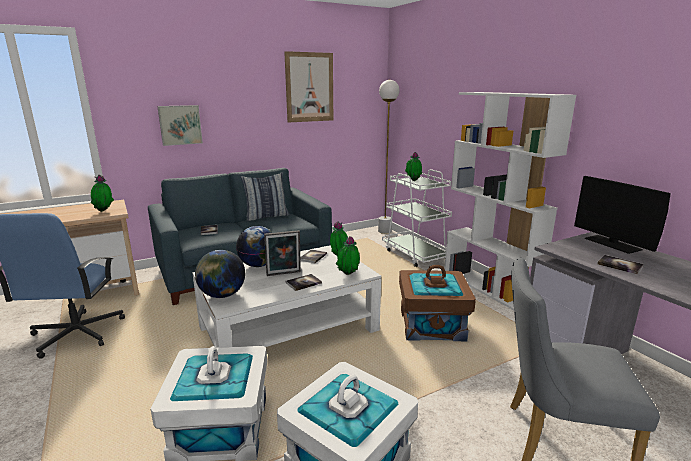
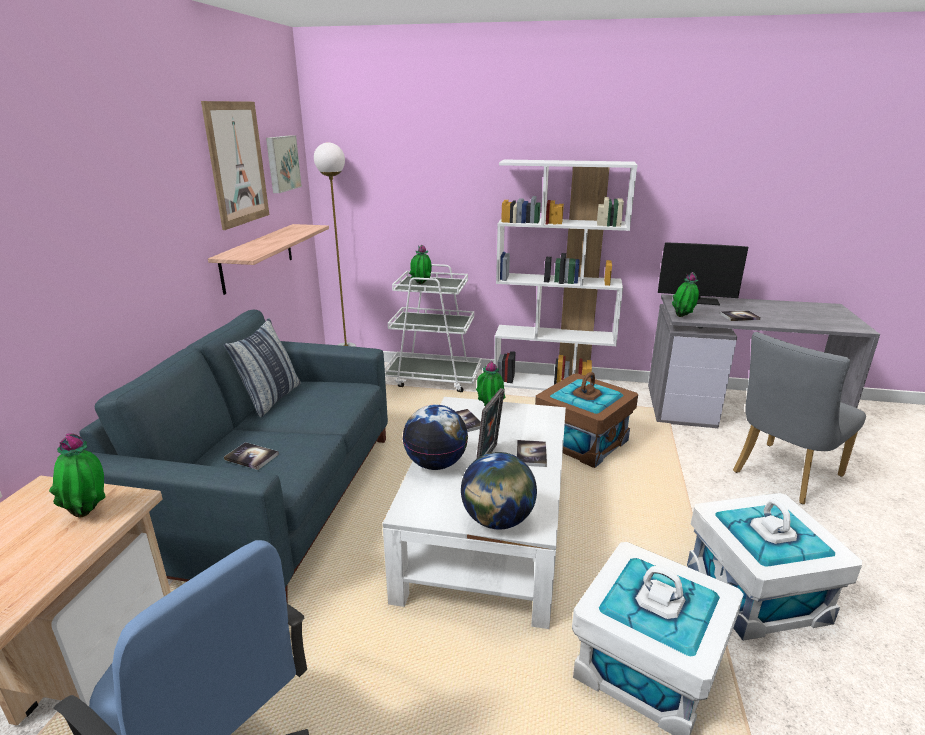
camera: 50 degrees left, 5 degrees up
(180, 125) = (80, 273): picture -> picture (281, 163)
(317, 143) = (258, 257): none -> shelf
(348, 275) = (544, 423): potted plant -> potted plant (682, 317)

